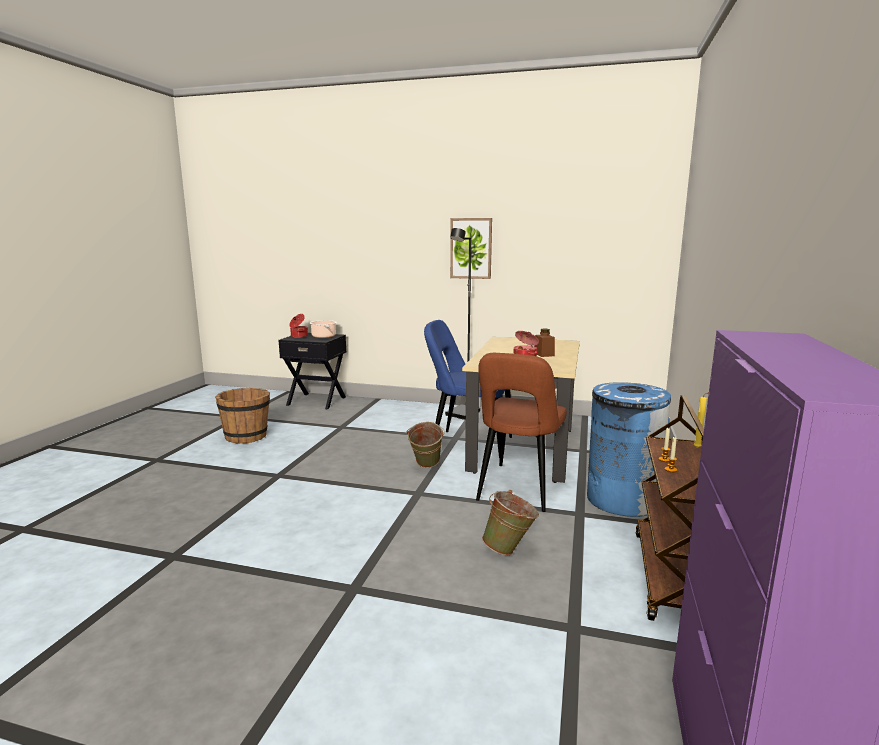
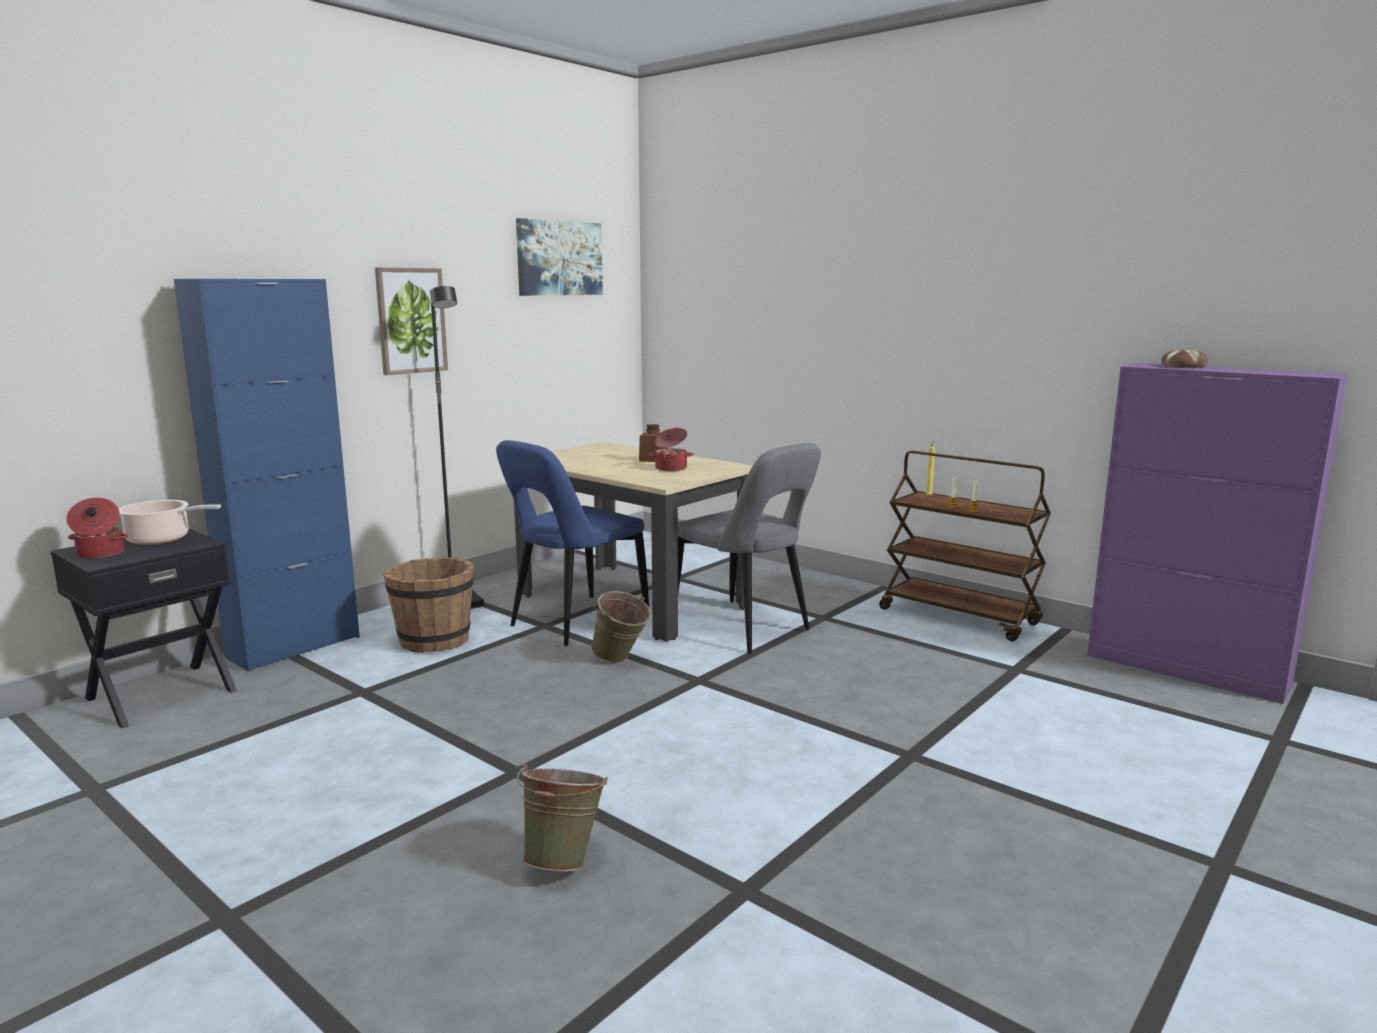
camera: 65 degrees left, 0 degrees up
(246, 436) = (256, 788): brown bucket -> brown bucket (434, 641)
(377, 404) = (294, 647): none -> blue cabinet
(510, 549) = (874, 662): green bucket -> green bucket (564, 859)
(519, 490) = (744, 628): brown chair -> grey chair
(593, 209) = (559, 258): none -> picture
(622, 500) = (809, 594): blue trash can -> none
(791, 344) = (1183, 366): none -> bread

